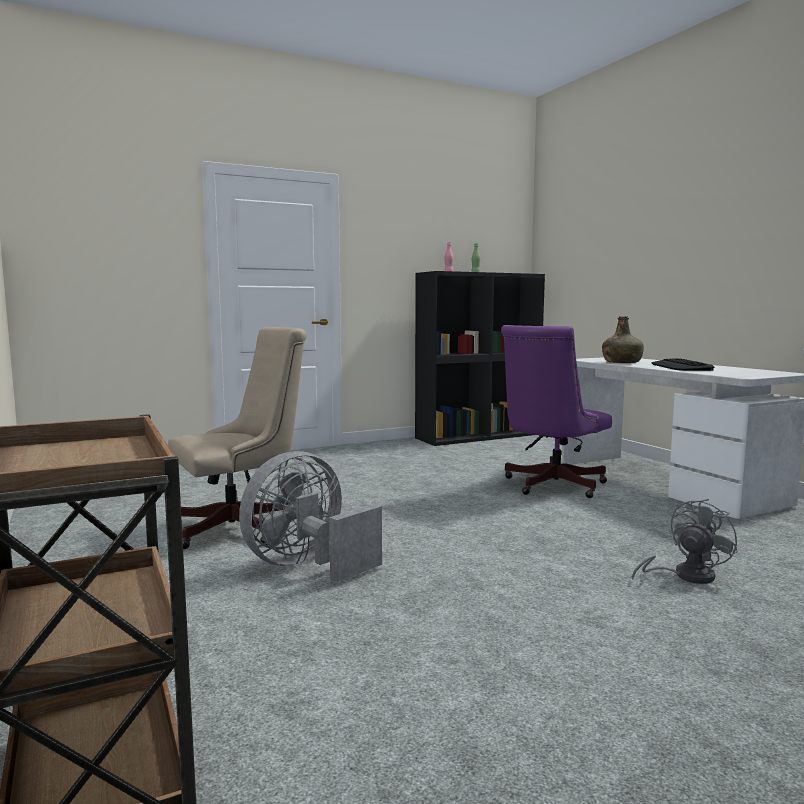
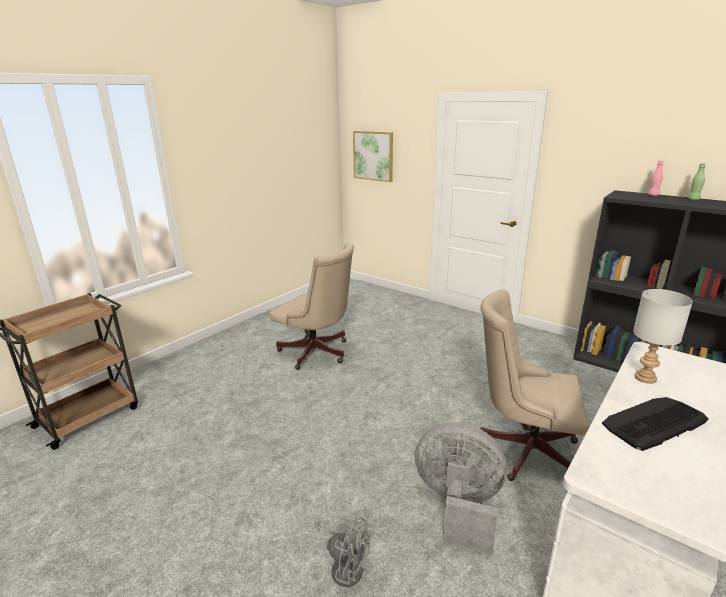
camera: 65 degrees right, 15 degrees up
(86, 247) = (373, 156): none -> picture
(307, 565) = (276, 391): grey fan -> grey fan (458, 507)
(550, 486) = (523, 448): purple office chair -> beige office chair
(622, 362) = (646, 378): green bottle -> grey table lamp

